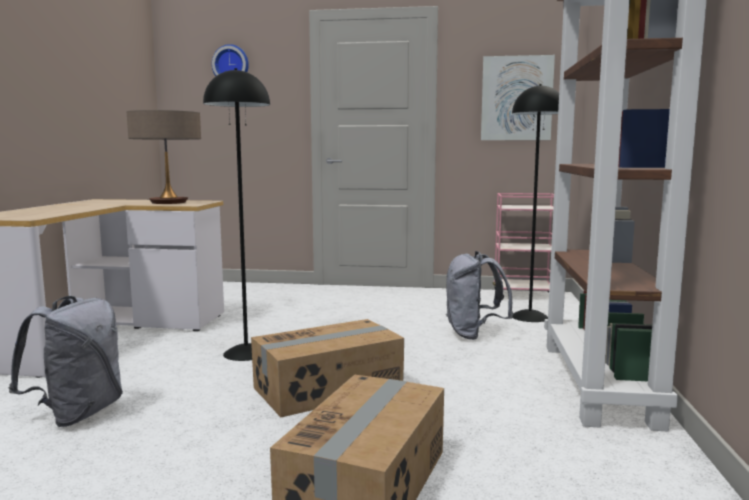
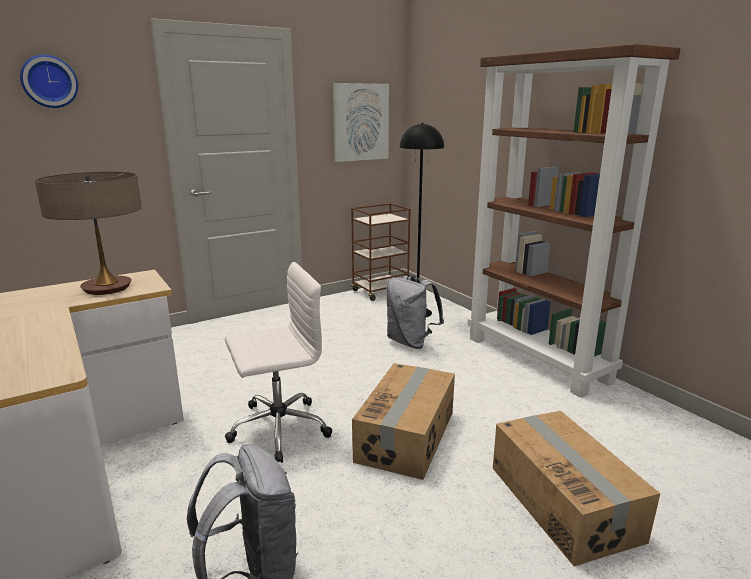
camera: 40 degrees left, 10 degrees up
(246, 353) = (277, 429): black floor lamp -> white office chair
(523, 296) = (381, 291): pink cart -> brown cart

